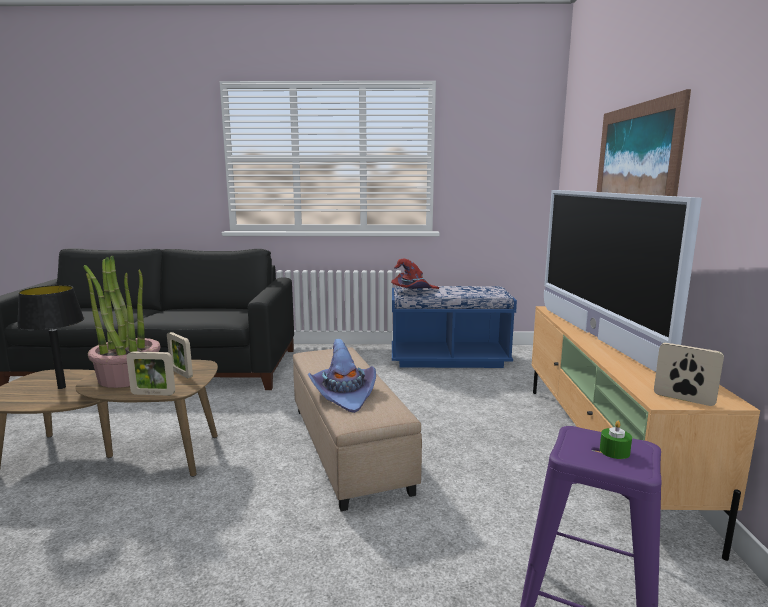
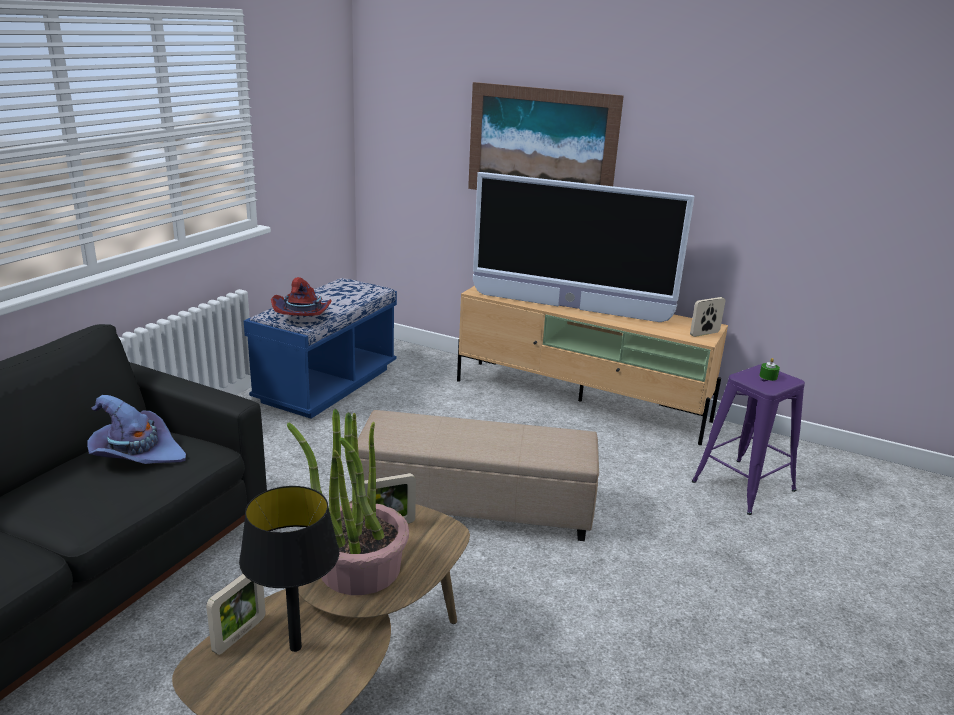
camera: 65 degrees left, 10 degrees up
(153, 394) = (445, 552): picture frame -> picture frame (239, 635)
(344, 394) = (515, 446): purple hat -> purple hat (136, 454)

